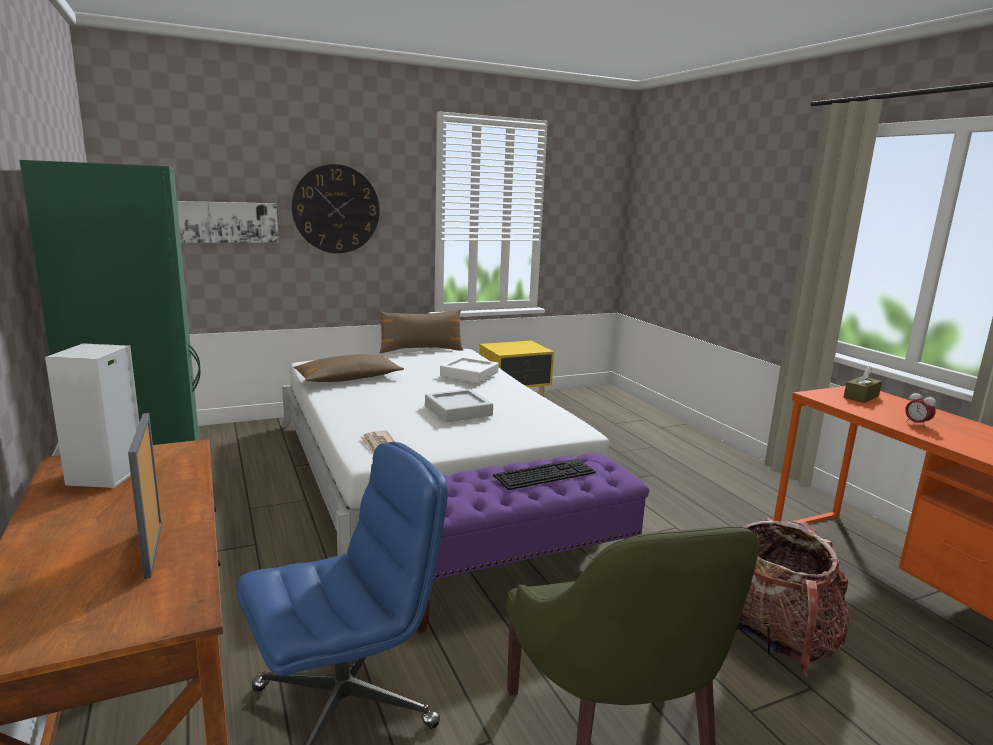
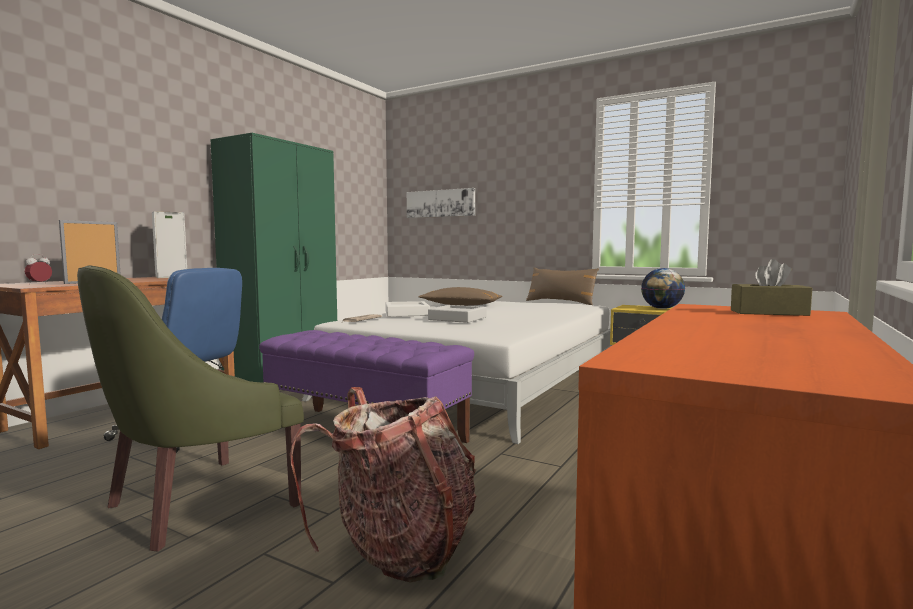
camera: 55 degrees right, 10 degrees down
(336, 209) = (514, 189): wall clock -> none
(469, 374) = (540, 311): white tray -> white tray (406, 313)
(526, 346) = (661, 308): none -> globe
(545, 474) = (382, 341): keyboard -> none
(916, 424) = (716, 325): alarm clock -> alarm clock (39, 283)

